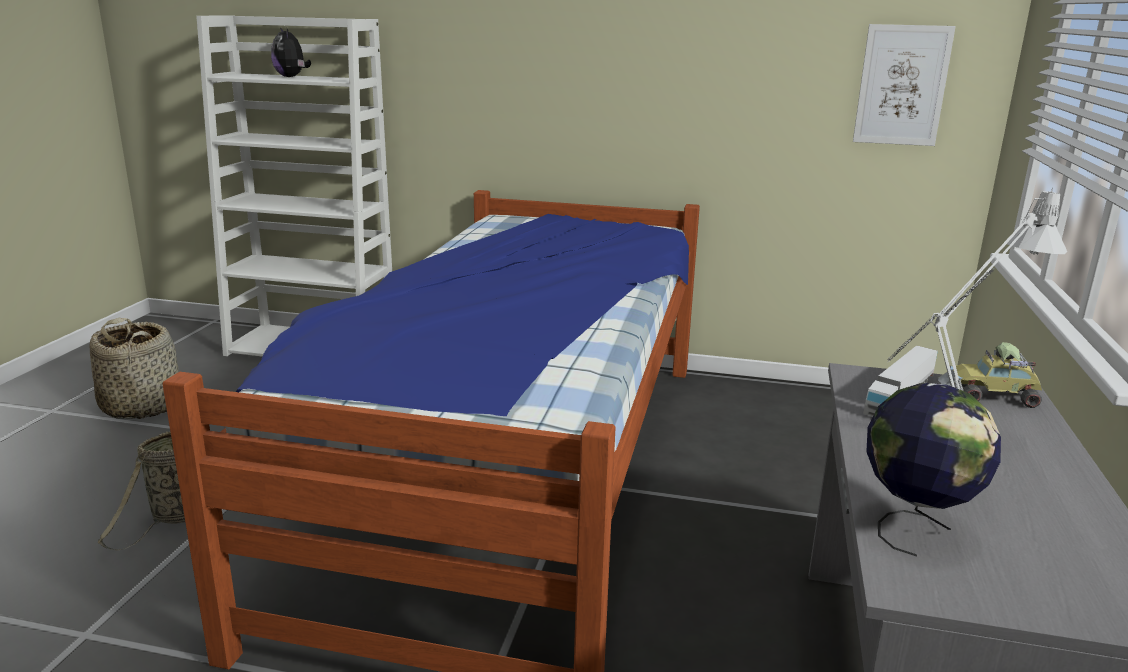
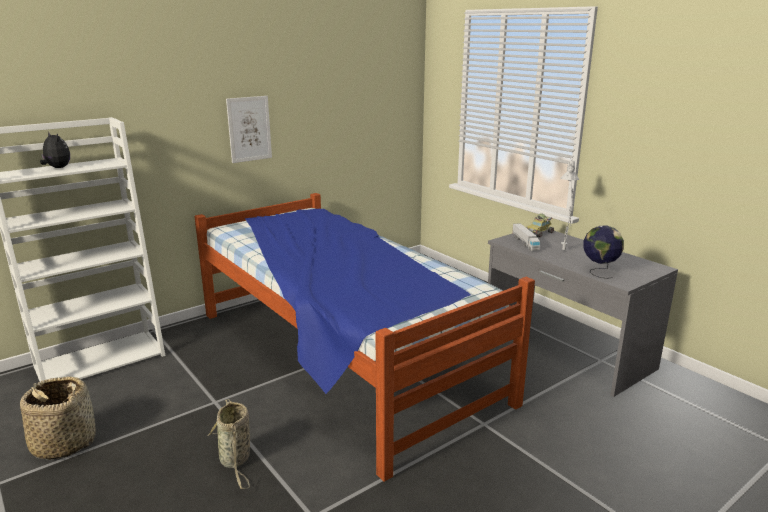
camera: 50 degrees left, 0 degrees up
(291, 77) = (57, 168): plush toy -> plush toy turned 150 degrees counterclockwise
(902, 85) = (388, 117): picture -> picture (249, 129)

